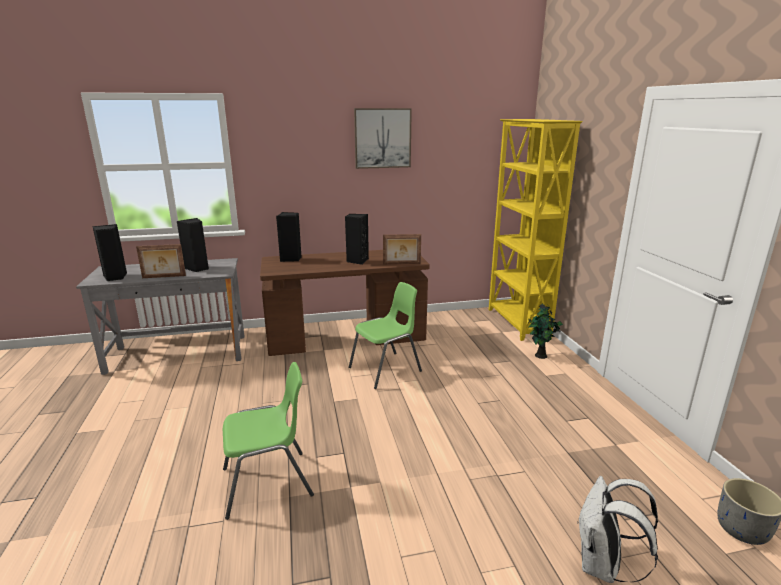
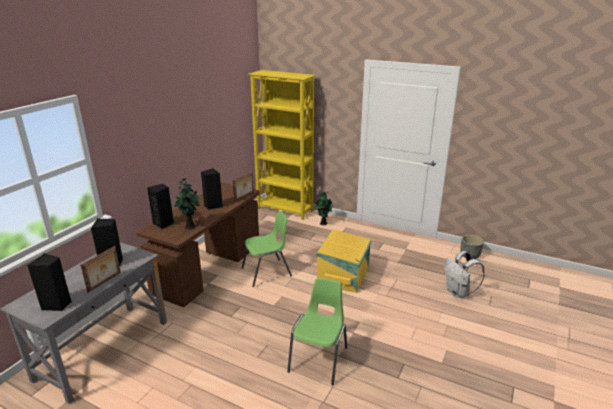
camera: 50 degrees left, 5 degrees up
(301, 267) = (189, 226): none -> potted plant
(382, 138) = (187, 104): picture -> none
(386, 369) = (267, 272): green chair -> green chair turned 60 degrees clockwise
(461, 421) = (344, 275): none -> yellow storage box

